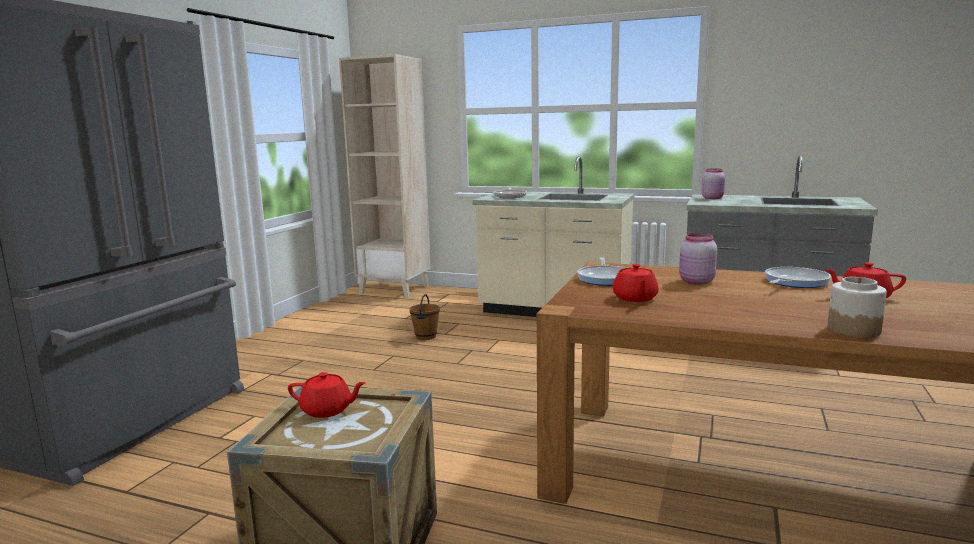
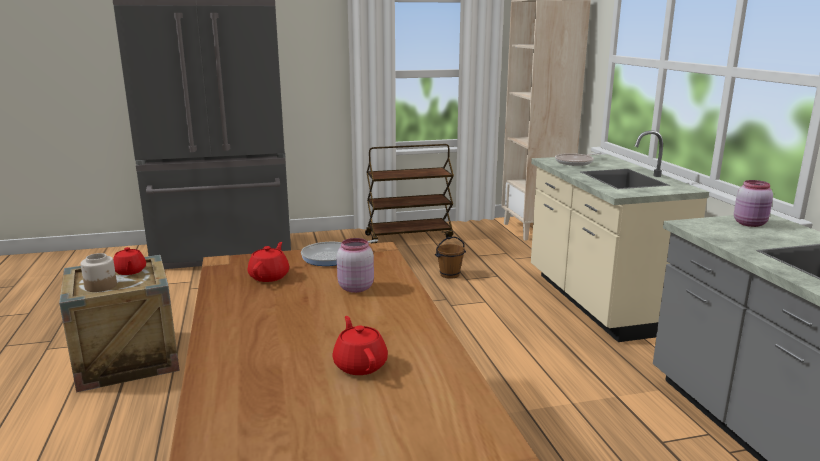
camera: 55 degrees right, 5 degrees up
(307, 328) = (409, 236): none -> brown cart
(635, 298) = (269, 276): red teapot -> red teapot turned 135 degrees clockwise
(794, 282) = (400, 327): frying pan -> none
(853, 330) = (222, 366): jar -> jar (101, 286)

